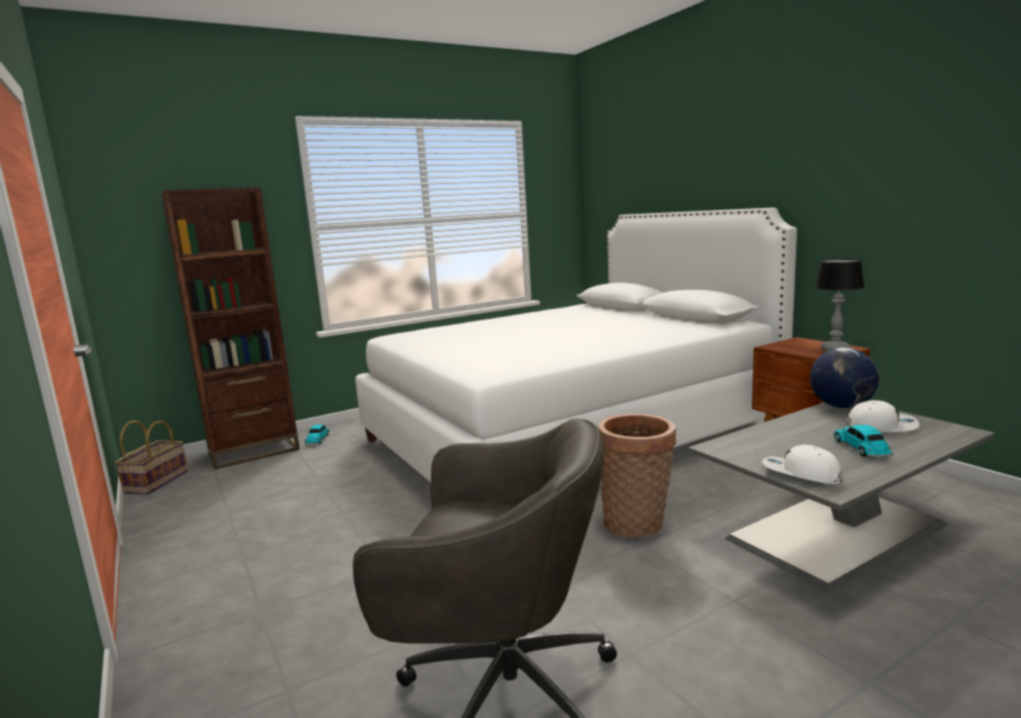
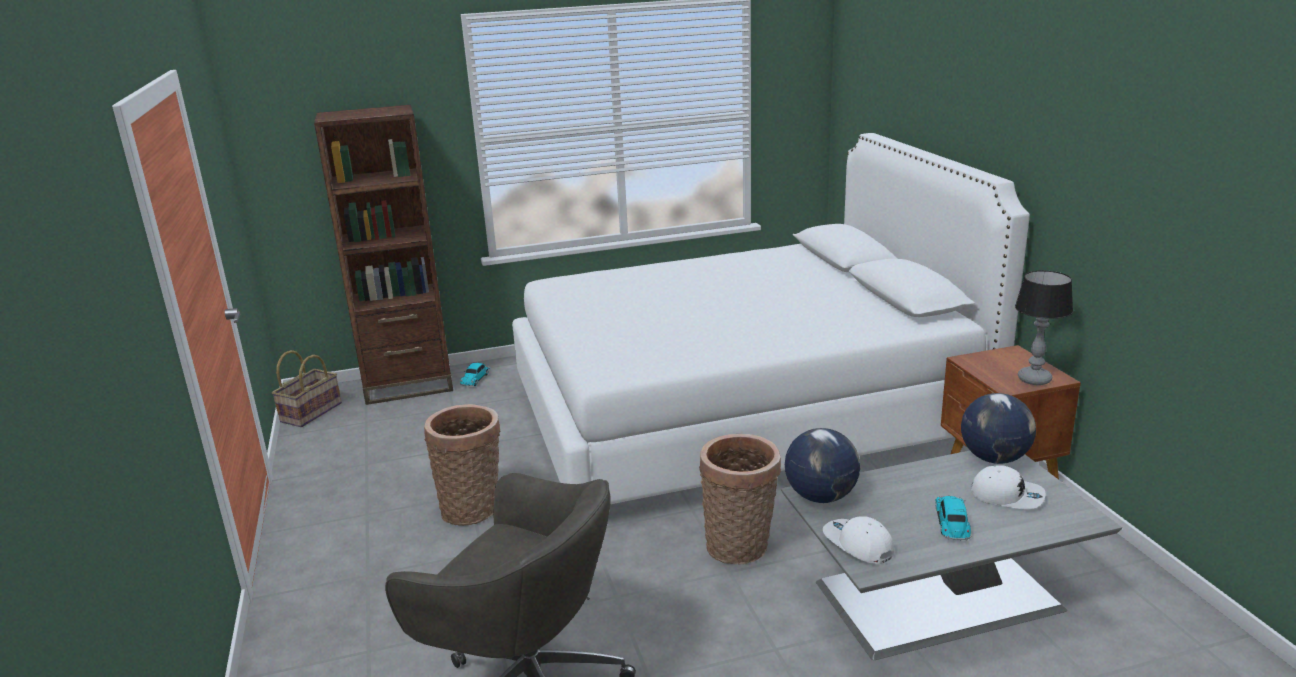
camera: 15 degrees right, 10 degrees up
(358, 533) = (473, 508): none -> basket
(731, 447) = (821, 496): none -> globe

